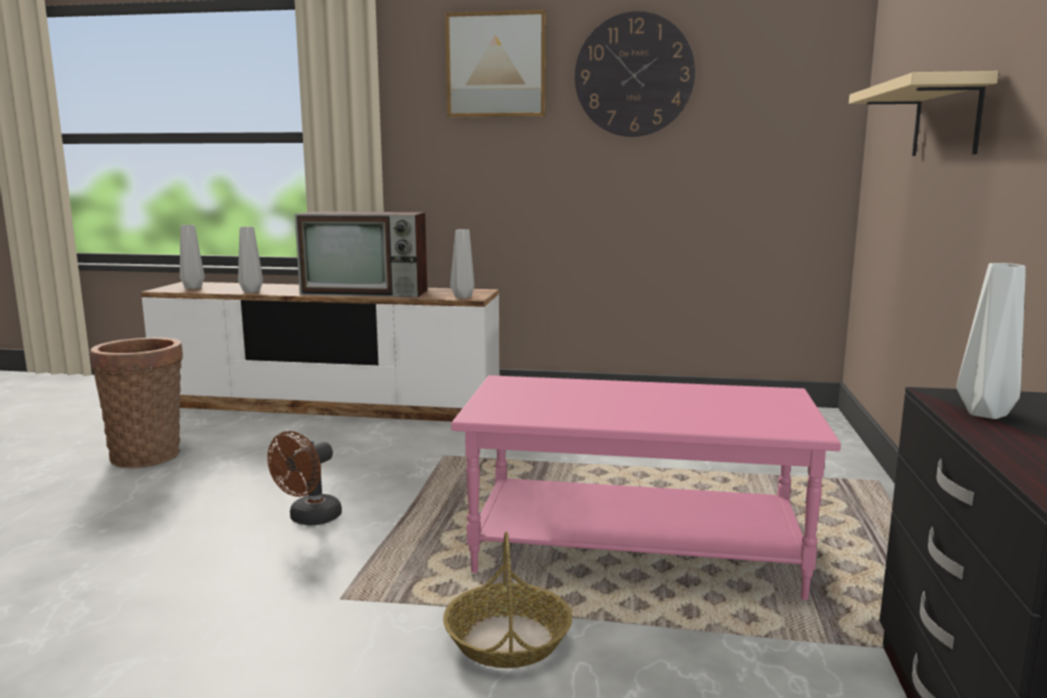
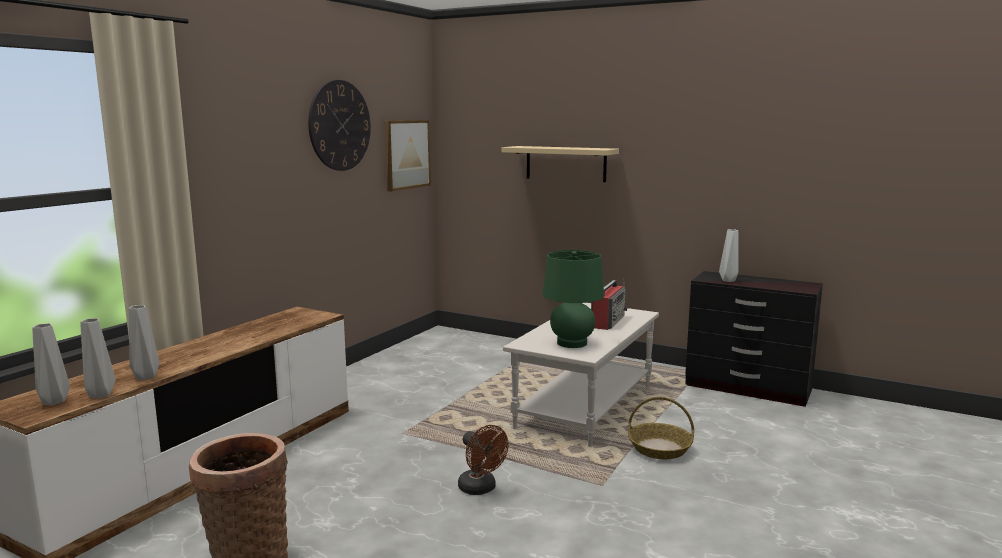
camera: 70 degrees left, 0 degrees up
(367, 292) = (240, 339): television -> none
(464, 297) = (317, 317): grey vase -> grey vase (100, 394)
(496, 65) = (258, 117): picture -> picture (406, 154)
(538, 402) = (572, 343): none -> green table lamp
(637, 549) = (584, 406): pink coffee table -> white coffee table
(699, 412) = (608, 321): none -> radio

